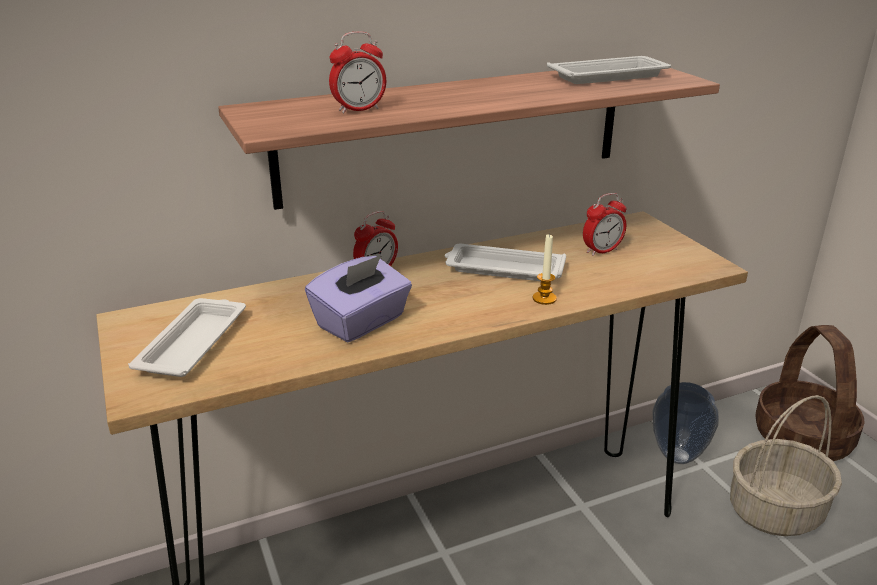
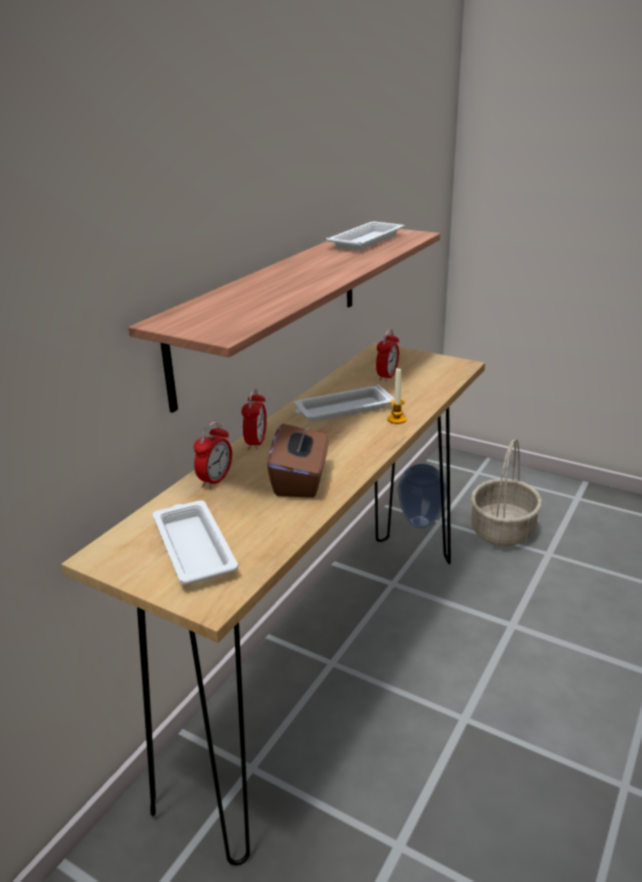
camera: 35 degrees left, 0 degrees up
(359, 109) = (255, 302): alarm clock -> alarm clock (215, 480)
(362, 322) = (300, 480): purple tissue box -> brown tissue box
(803, 438) = (479, 479): basket -> none

